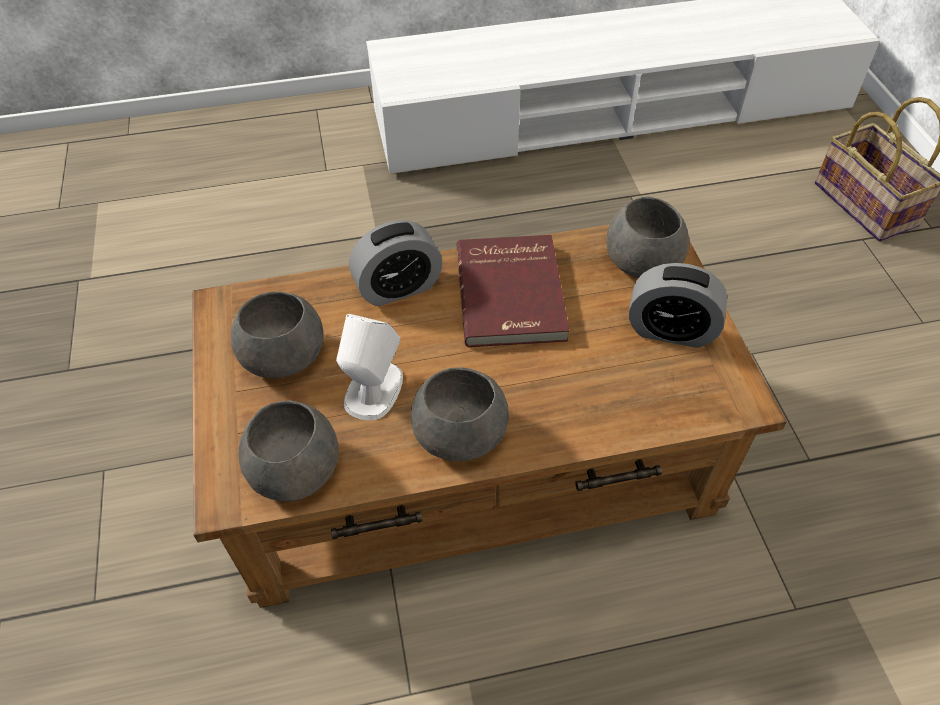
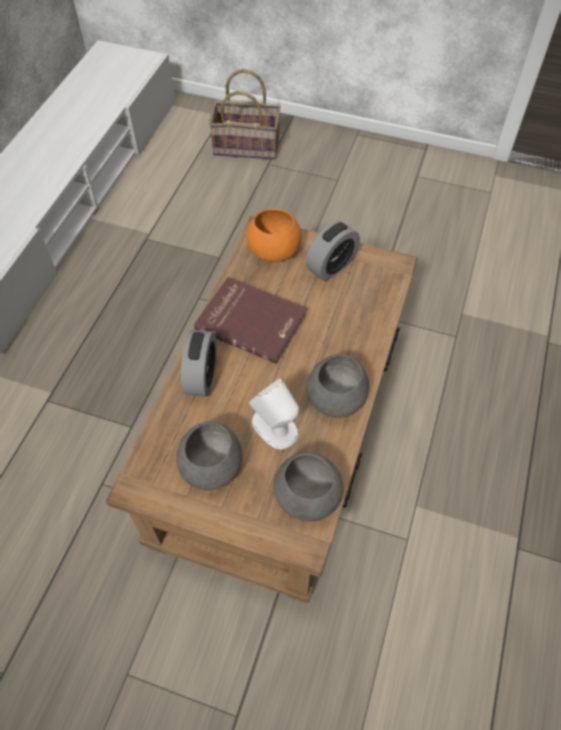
camera: 60 degrees left, 5 degrees up
(641, 260) = (273, 249): grey bowl -> orange bowl

